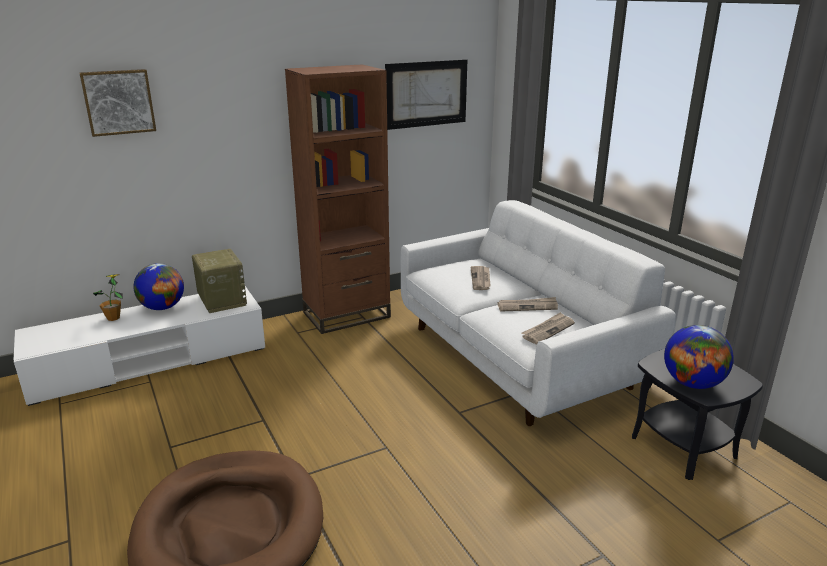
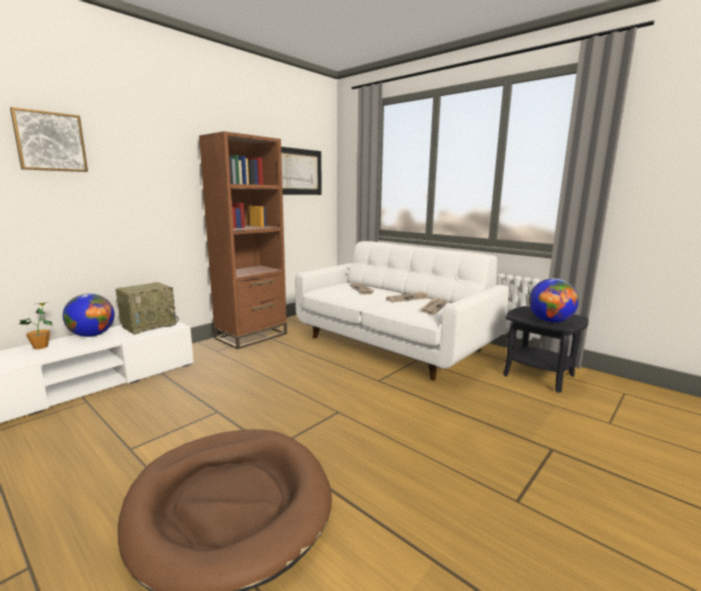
camera: 20 degrees left, 10 degrees down
(221, 300) = (149, 325): radio -> radio turned 90 degrees clockwise

